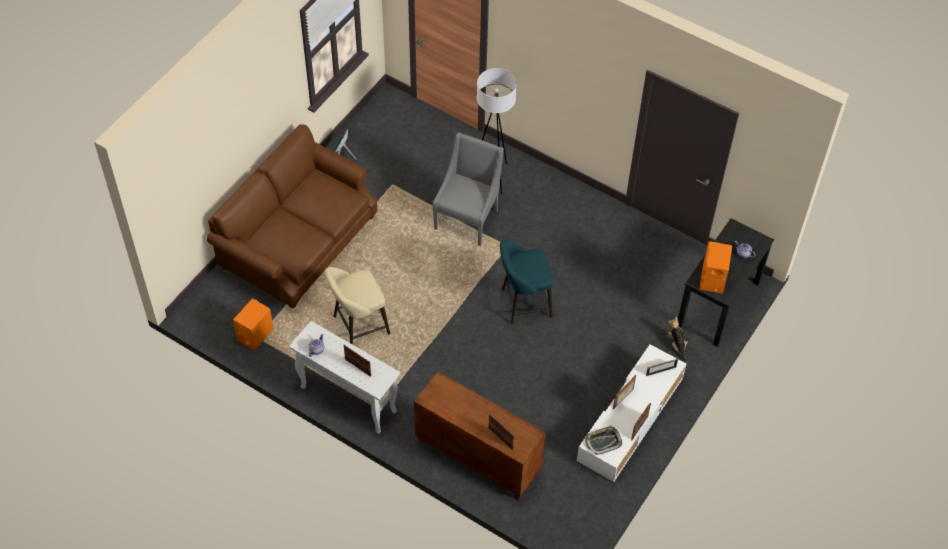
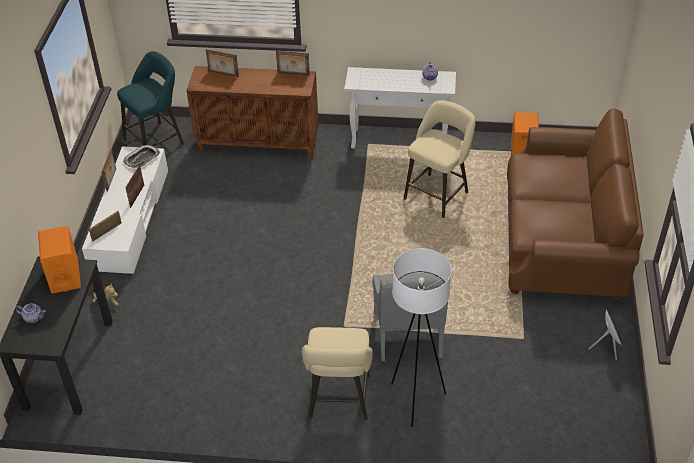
camera: 155 degrees right, 10 degrees down
(358, 367) = (383, 79): picture frame -> picture frame (293, 74)
(523, 304) = (291, 276): turquoise stool -> turquoise stool (157, 140)
(542, 197) = (339, 400): none -> beige stool

